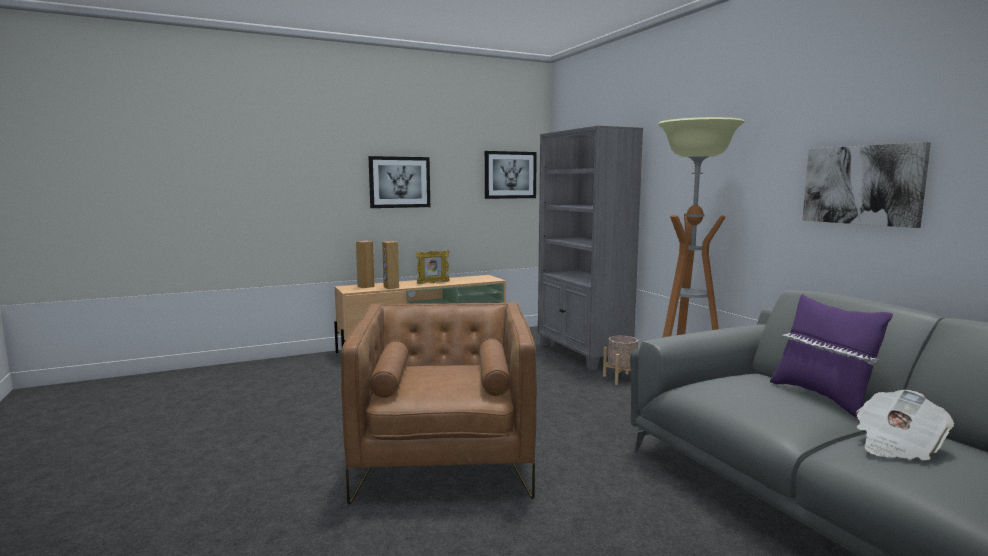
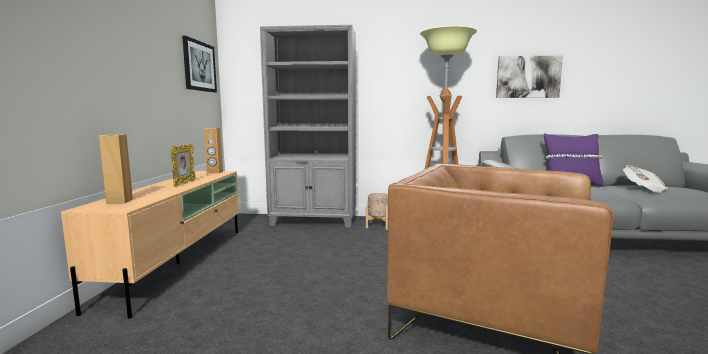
camera: 60 degrees left, 0 degrees up
(391, 287) = (159, 195): brown speaker -> brown speaker (214, 172)
(399, 182) = (117, 56): picture -> none

